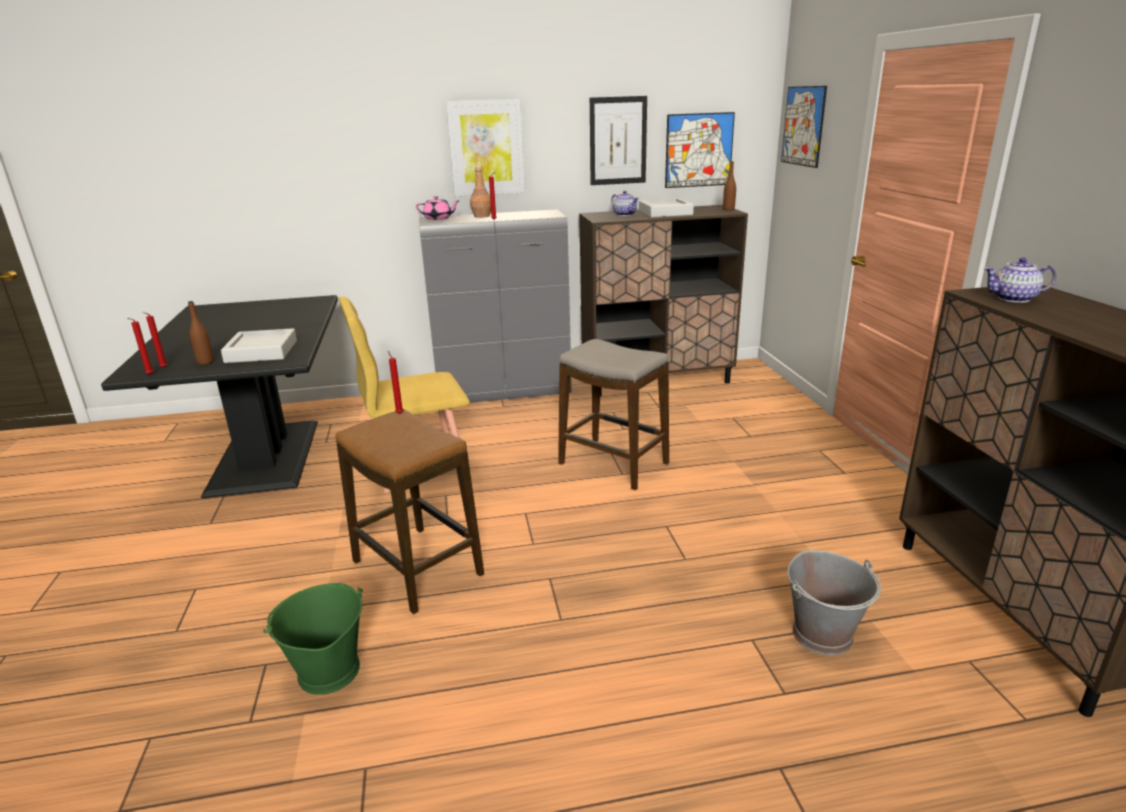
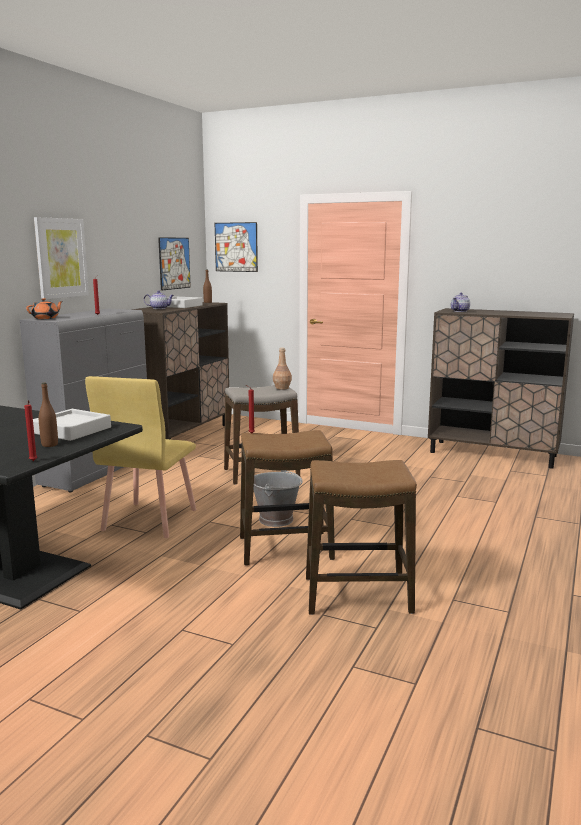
camera: 55 degrees left, 10 degrees down
(162, 368) = (25, 456): red candle -> none
(328, 671) = (357, 595): green bucket -> stool
(438, 218) = (46, 318): pink teapot -> orange teapot
(482, 216) = (75, 314): brown bottle -> brown bottle (282, 388)
(618, 141) = (135, 255): picture -> none
(823, 634) = (469, 484): grey bucket -> grey bucket (276, 519)

